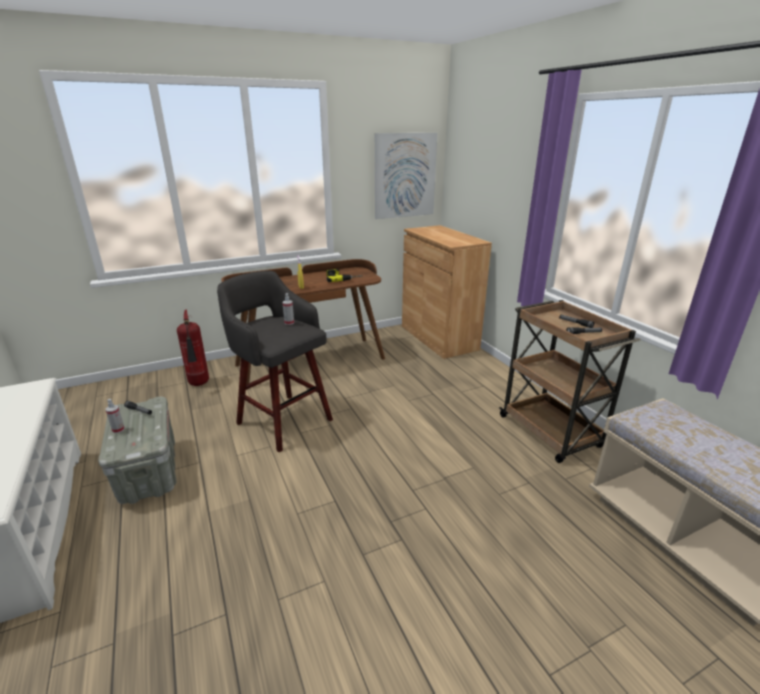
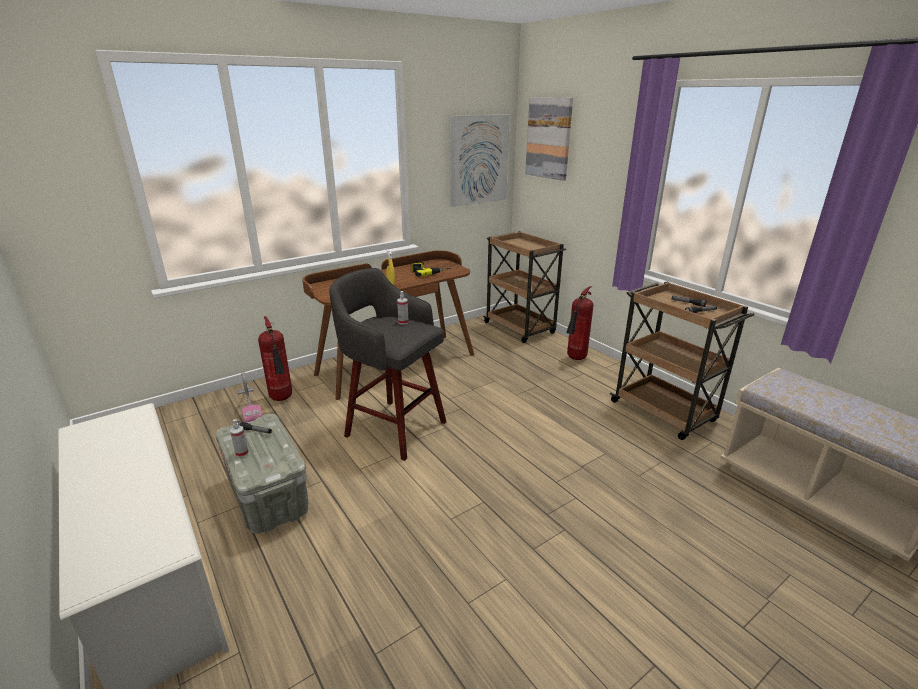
camera: 10 degrees left, 0 degrees up
(170, 388) = (250, 406): none -> vacuum cleaner
(438, 337) = (520, 328): brown cabinet -> brown cart
(470, 155) = (549, 138): none -> picture
(481, 371) = (575, 359): none -> fire extinguisher

